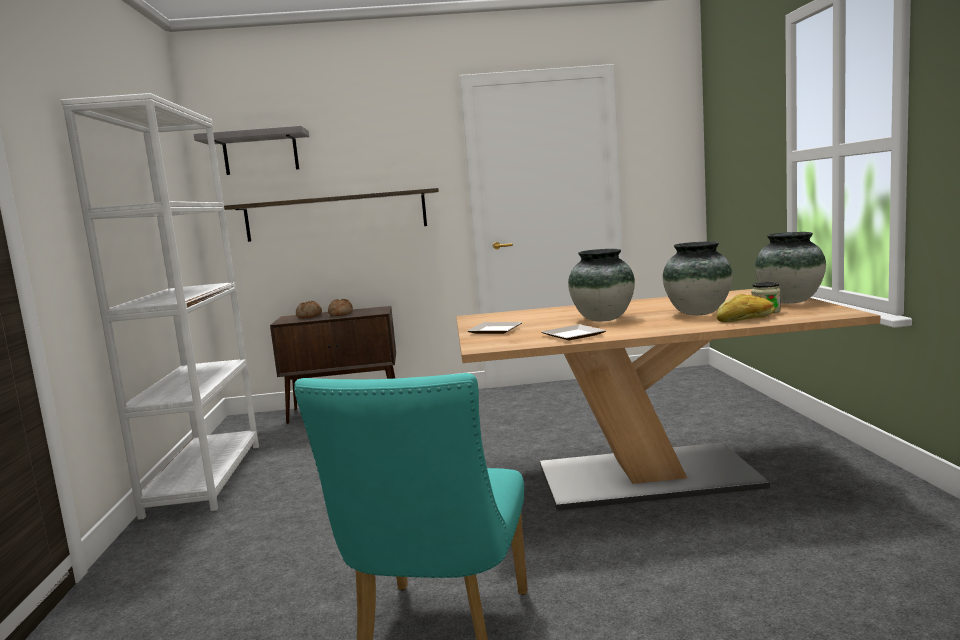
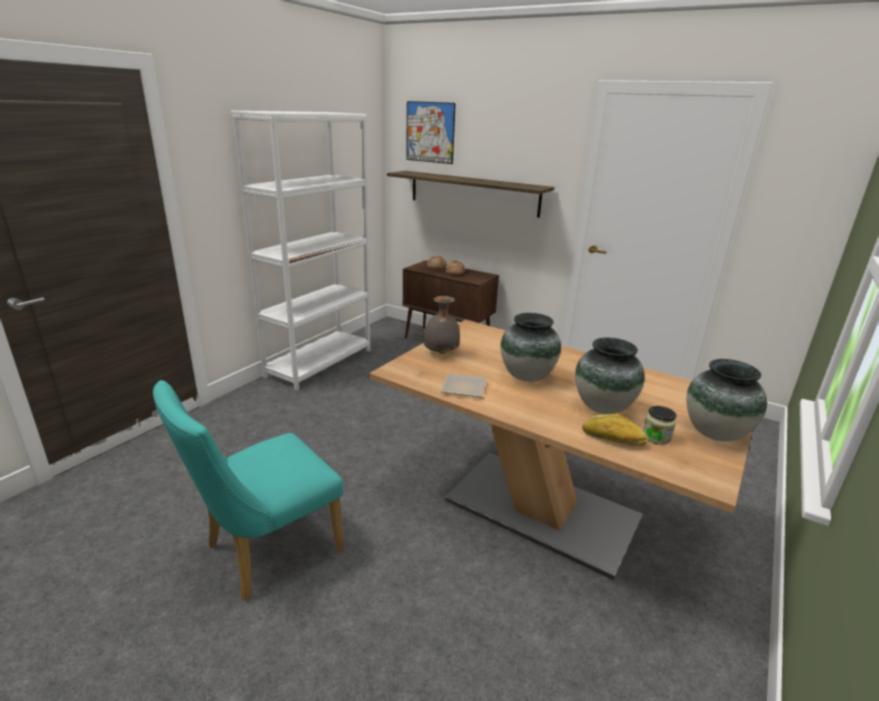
camera: 35 degrees right, 15 degrees up
(260, 153) = (430, 132): grey shelf -> picture
(493, 331) = (440, 352): plate -> grey vase

